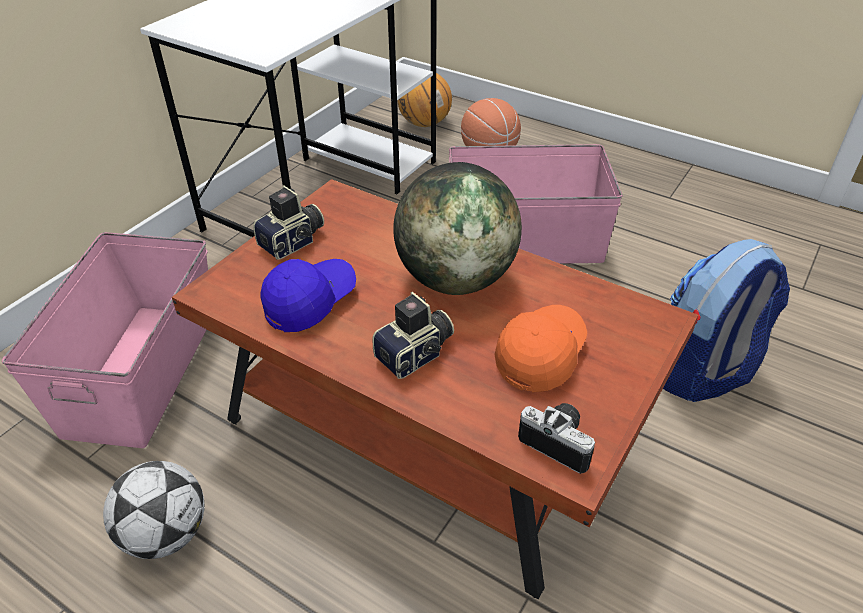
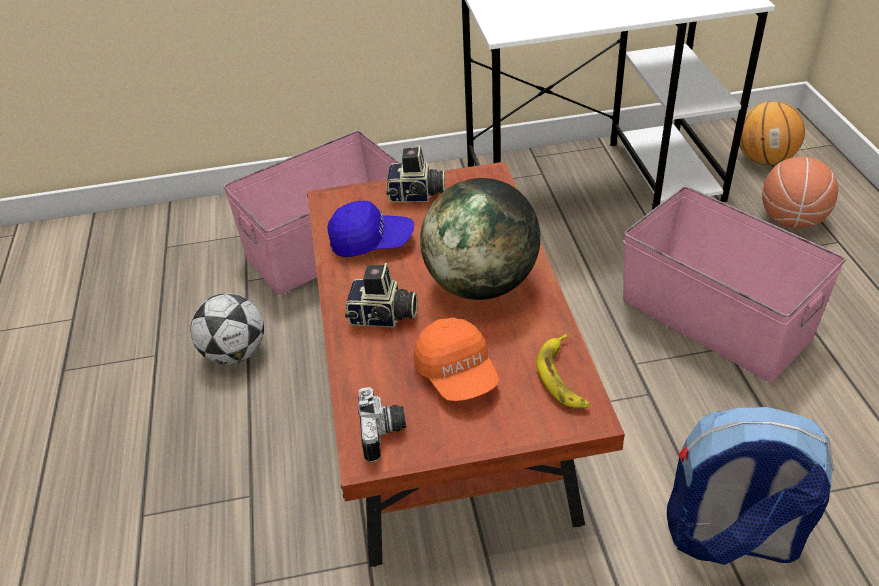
camera: 50 degrees right, 0 degrees up
(540, 355) = (457, 374): orange cap -> orange cap turned 75 degrees clockwise
(610, 305) = (563, 377): none -> banana

